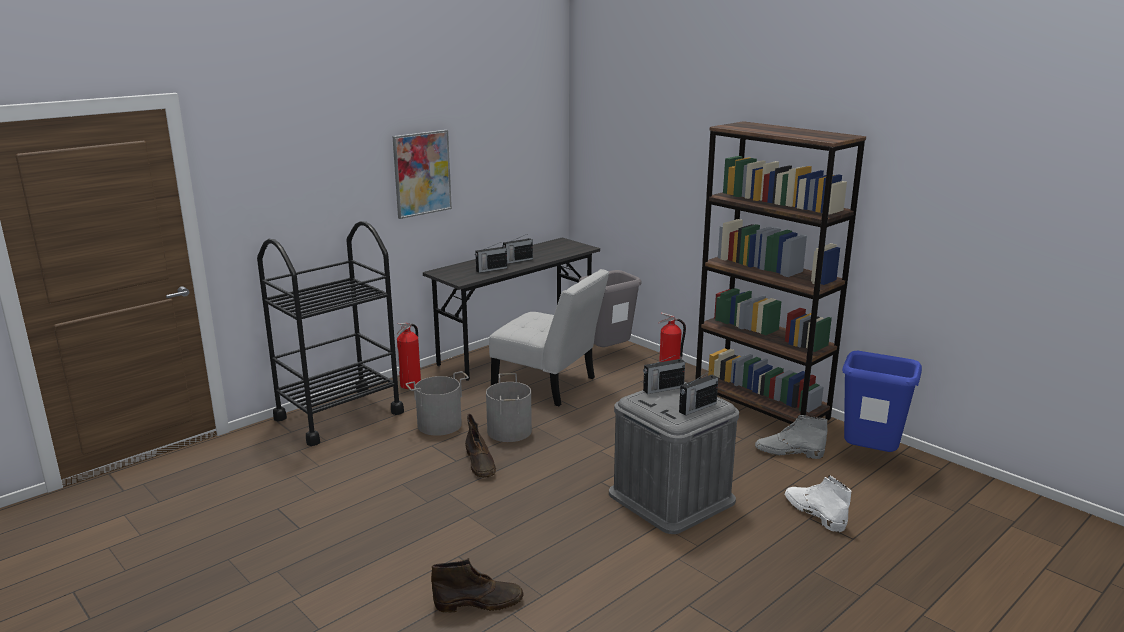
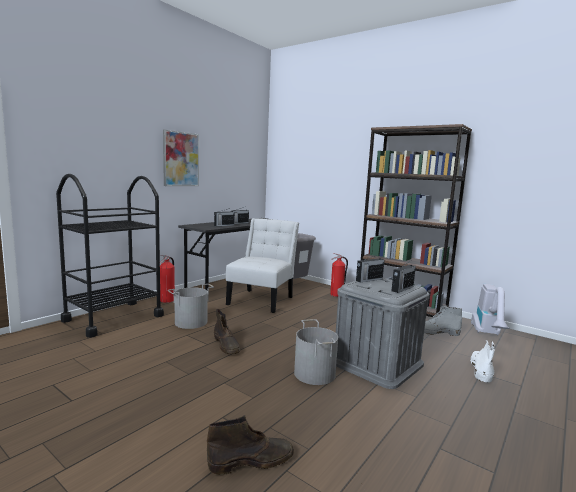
camera: 10 degrees left, 10 degrees down
(510, 431) = (243, 325): grey bucket -> grey bucket (315, 373)
(549, 385) = (262, 300): white chair -> white chair turned 90 degrees counterclockwise
(813, 513) = (481, 369): white boot -> white boot turned 60 degrees clockwise
(870, 457) = (488, 334): blue trash can -> vacuum cleaner

